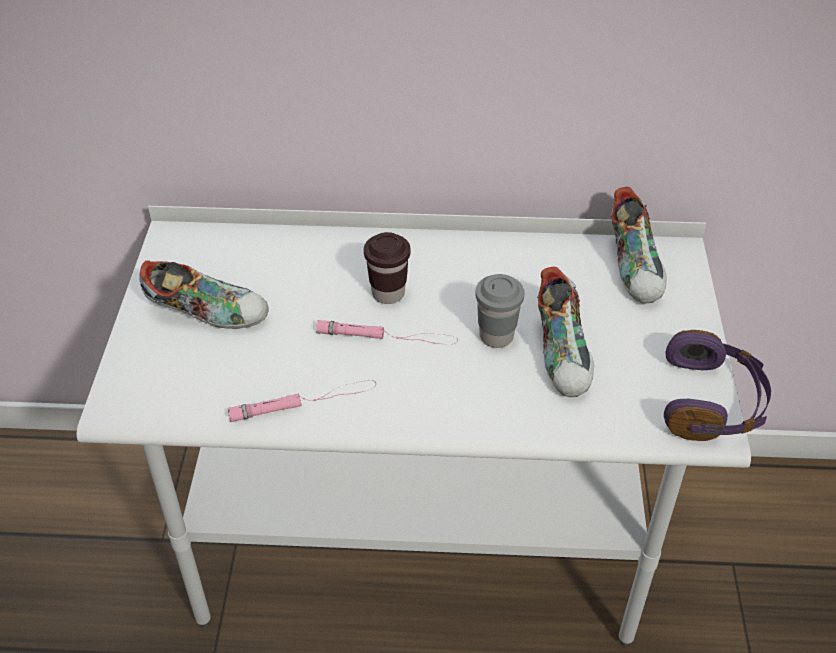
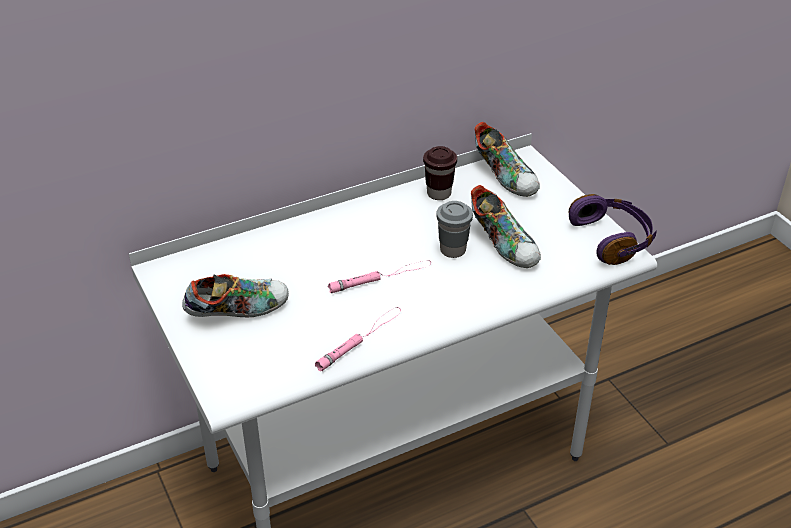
camera: 30 degrees left, 5 degrees down
(388, 293) = (357, 250): brown cup -> brown cup (439, 193)

